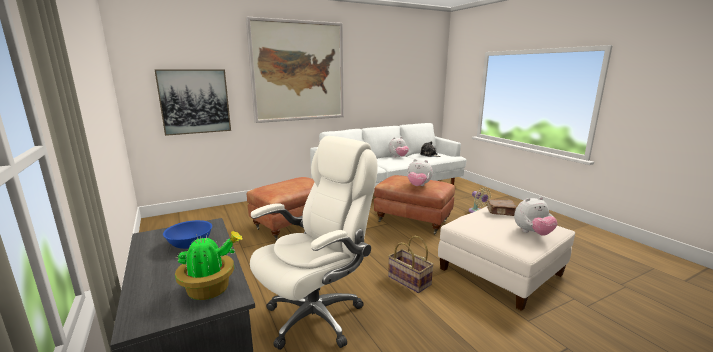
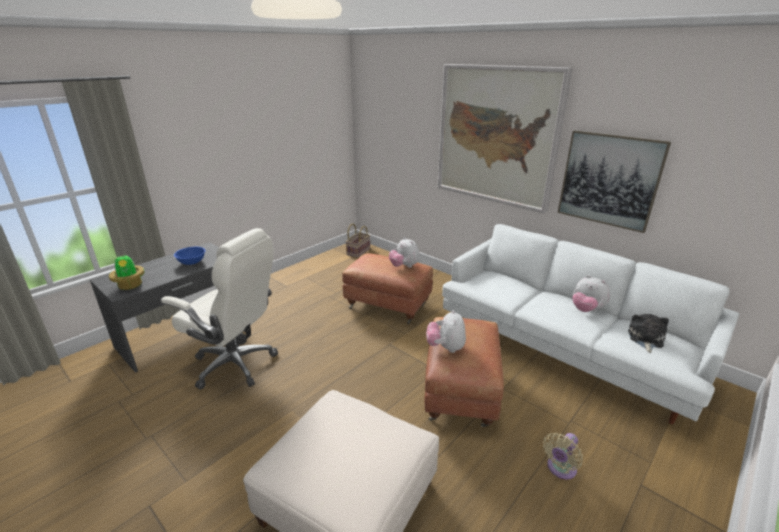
camera: 70 degrees right, 10 degrees up
(195, 101) = (397, 152): picture -> picture (609, 180)
(408, 280) = (302, 411): basket -> basket (358, 251)
(501, 212) = (387, 443): brown book -> none
(532, 233) = (319, 479): plush toy -> plush toy (404, 266)

